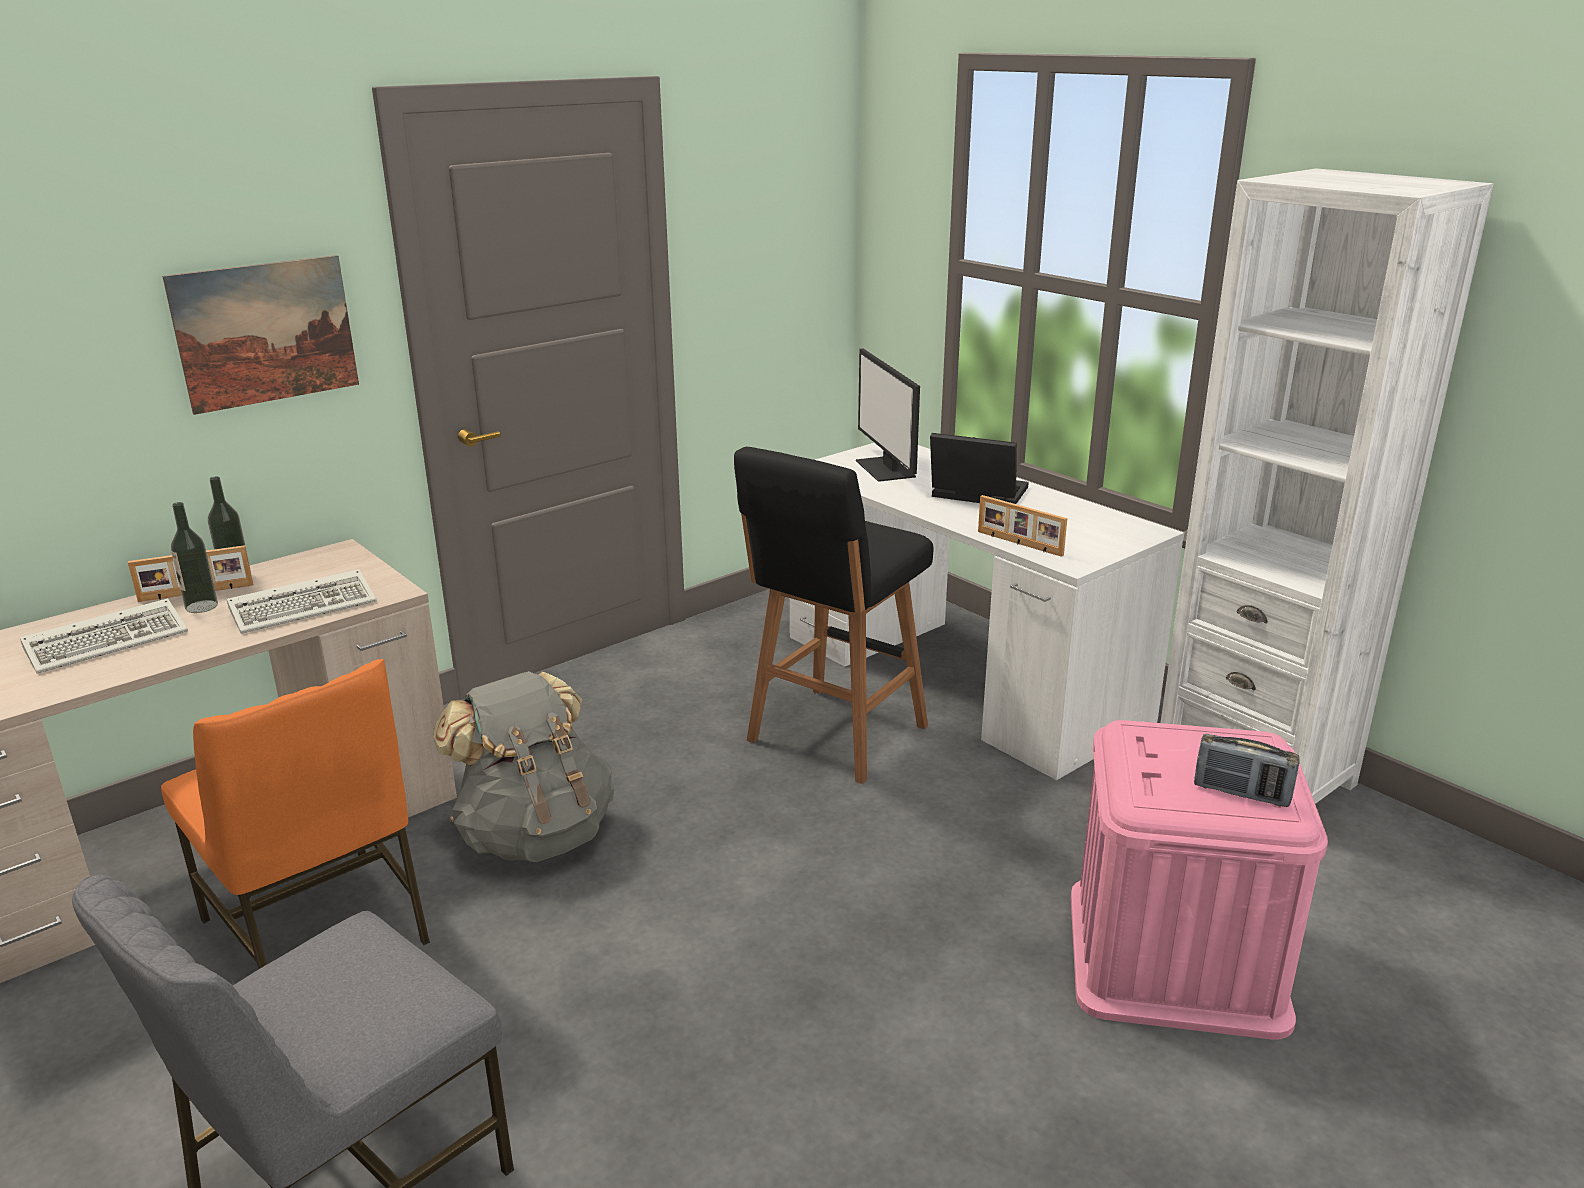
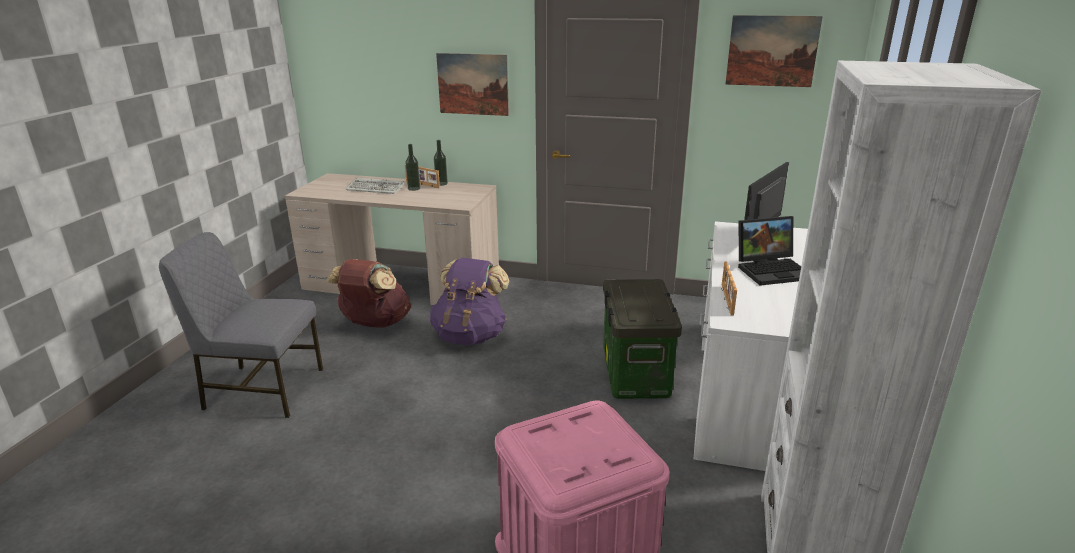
camera: 55 degrees right, 0 degrees up
(306, 606) = (433, 200): keyboard -> none
(319, 932) = (374, 324): orange chair -> brown backpack
(536, 834) = (470, 336): grey backpack -> purple backpack
(762, 189) = (772, 51): none -> picture
(834, 736) = (634, 373): black stool -> storage box
(975, 494) = (773, 270): laptop -> laptop turned 90 degrees clockwise
(1241, 793) = (564, 463): radio -> none

